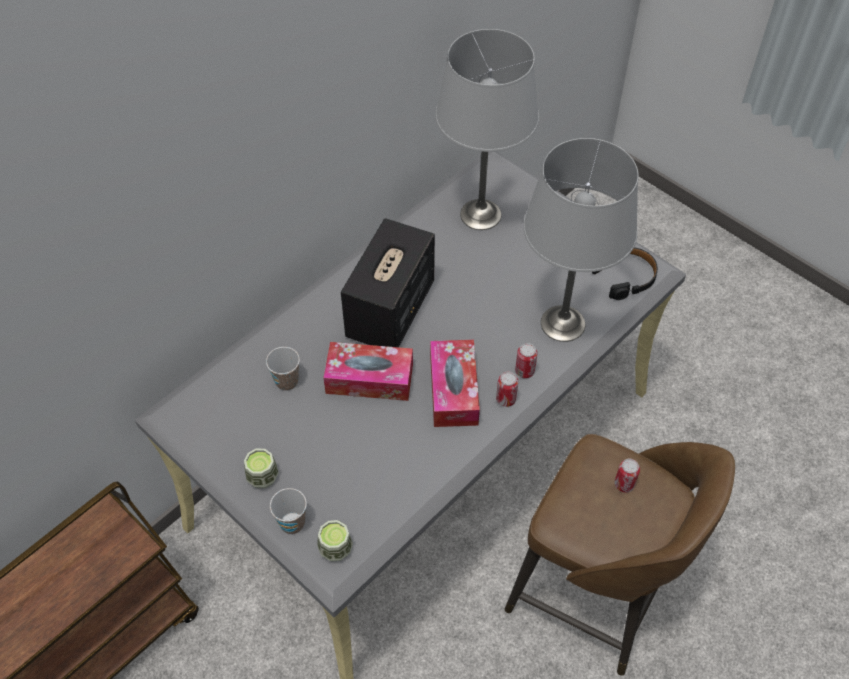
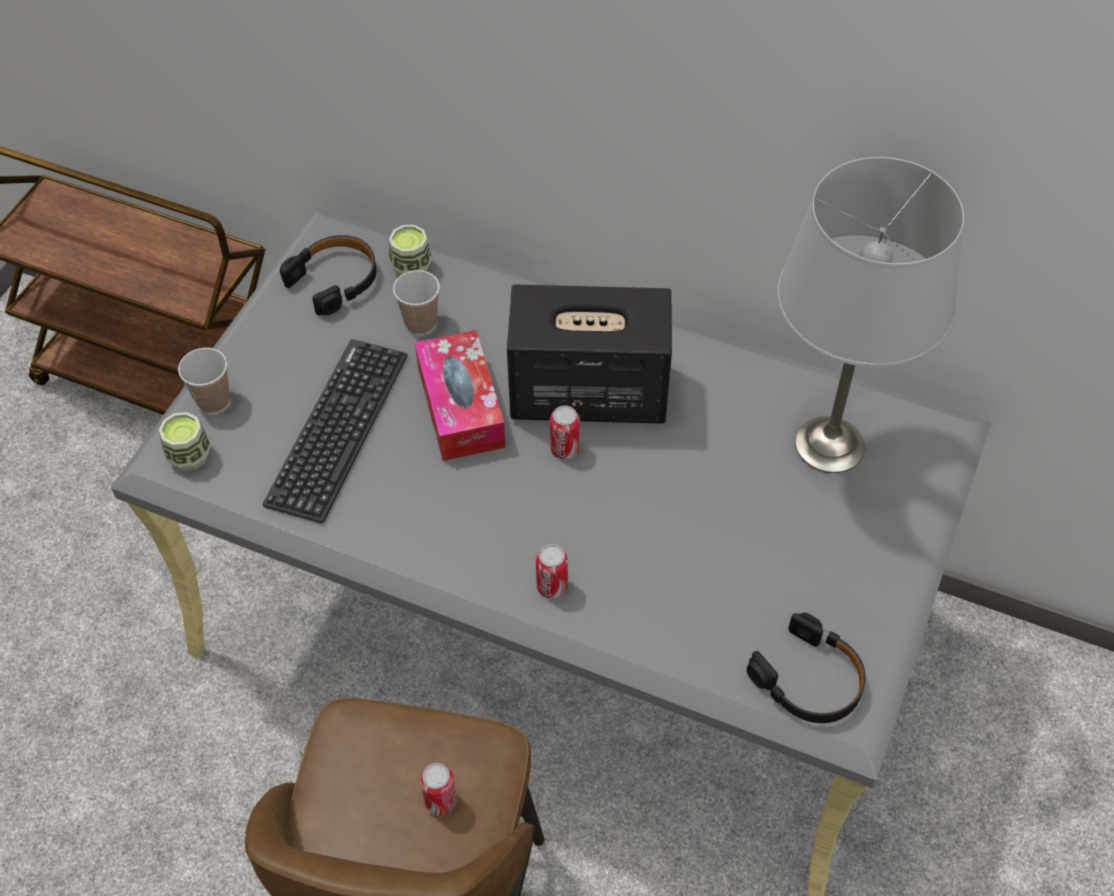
camera: 70 degrees right, 0 degrees up
(220, 421) = (335, 280): none -> black headphones
(263, 477) = (269, 349): cup -> cup (411, 267)
(355, 452) = (338, 429): none -> keyboard
(453, 390) = (481, 508): tissue box -> none
(506, 399) = (491, 576): can -> can (564, 449)
(562, 323) = (666, 612): grey table lamp -> none

